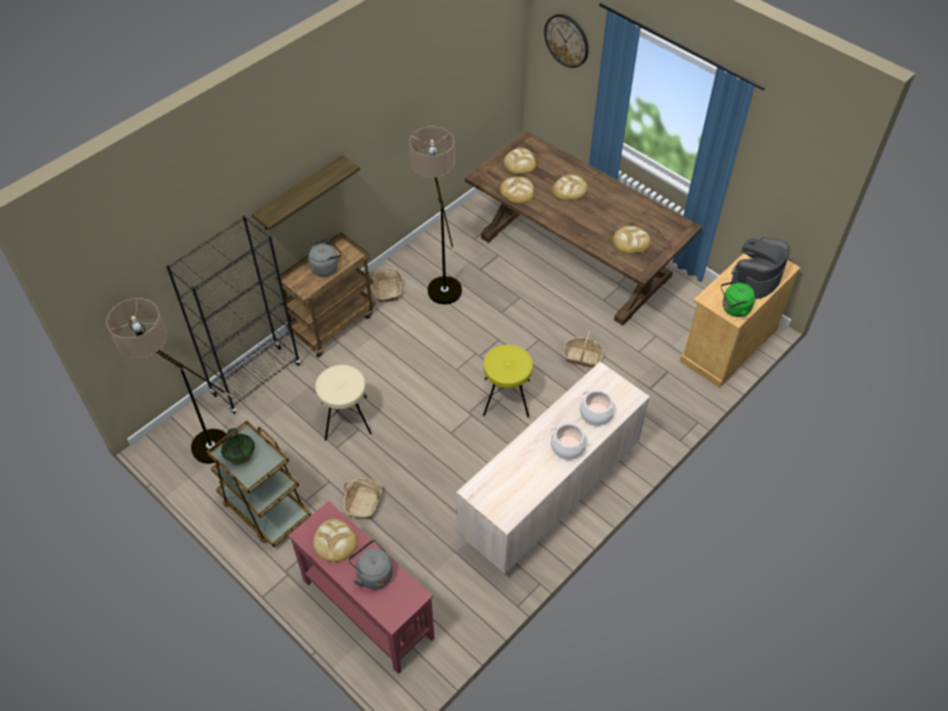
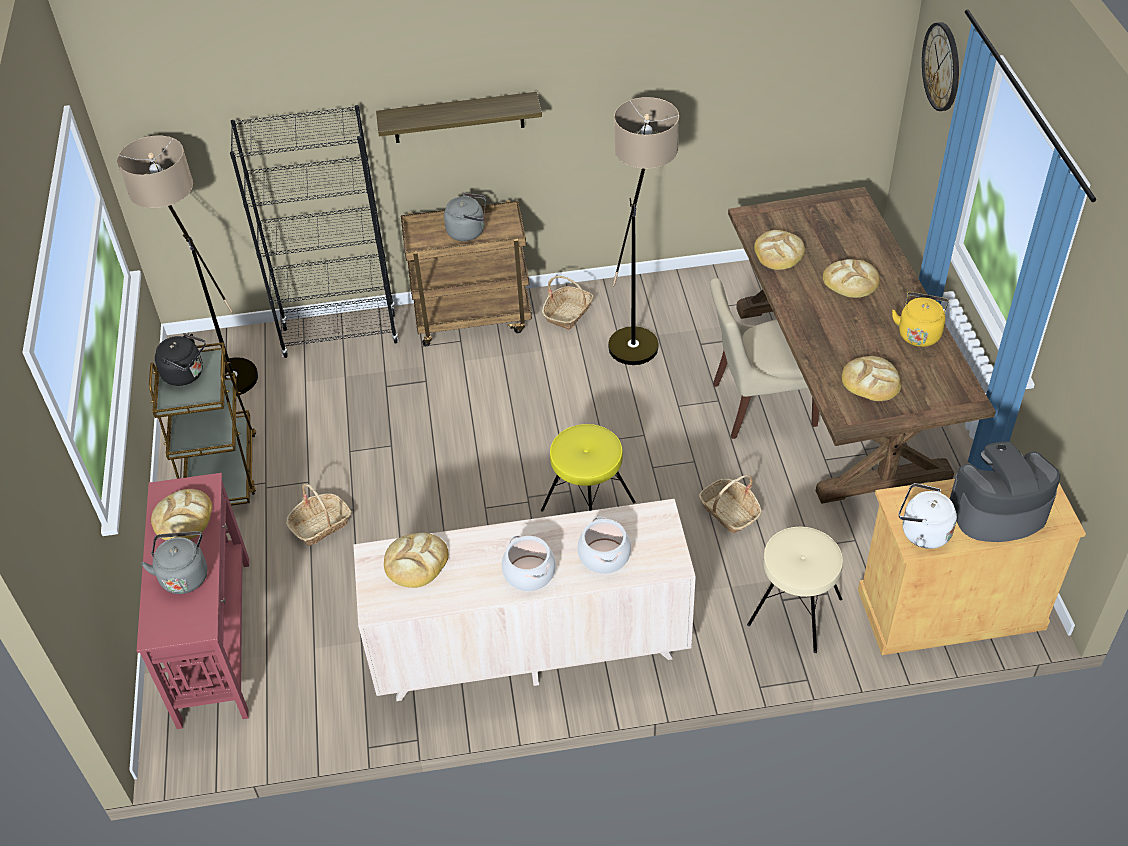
camera: 40 degrees right, 5 degrees down
(240, 454) = (186, 374): vase -> black kettle
(345, 417) = (390, 425): beige stool -> beige stool (794, 611)
(520, 163) = (816, 222): bread -> bread (416, 562)
(543, 288) = (759, 405): none -> beige chair
(629, 202) = (919, 333): none -> yellow kettle
(734, 309) = (922, 532): green kettle -> white kettle

